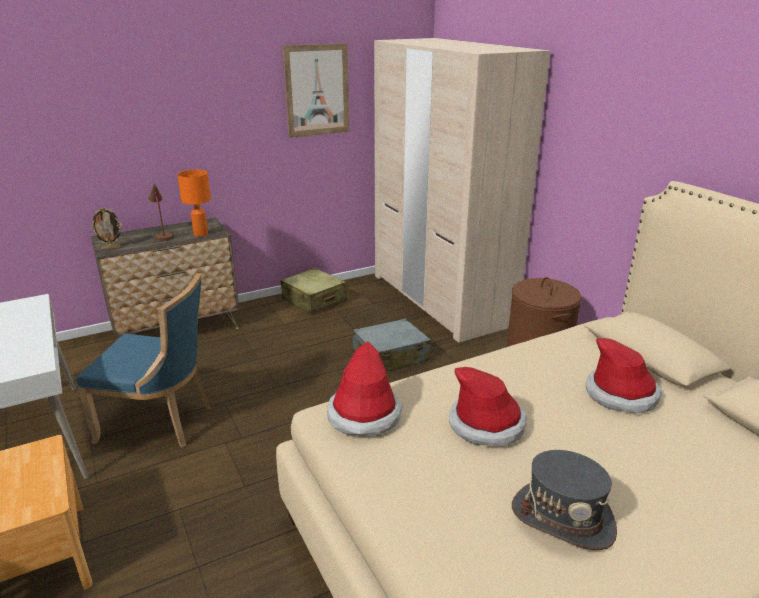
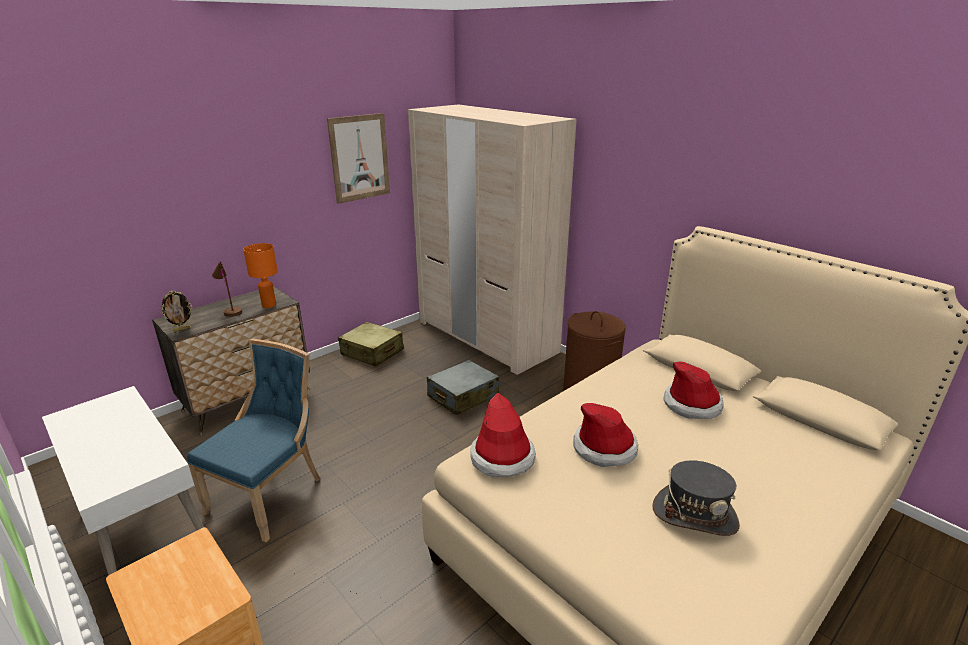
camera: 15 degrees left, 0 degrees up
(161, 422) = (270, 494): blue chair -> blue chair turned 60 degrees counterclockwise

